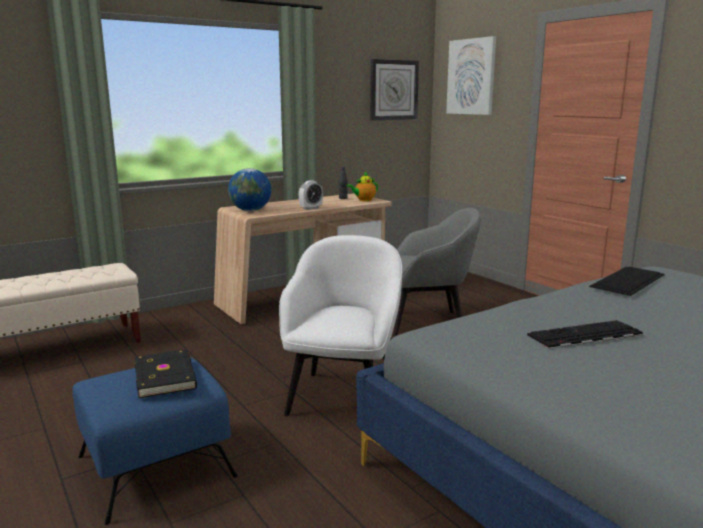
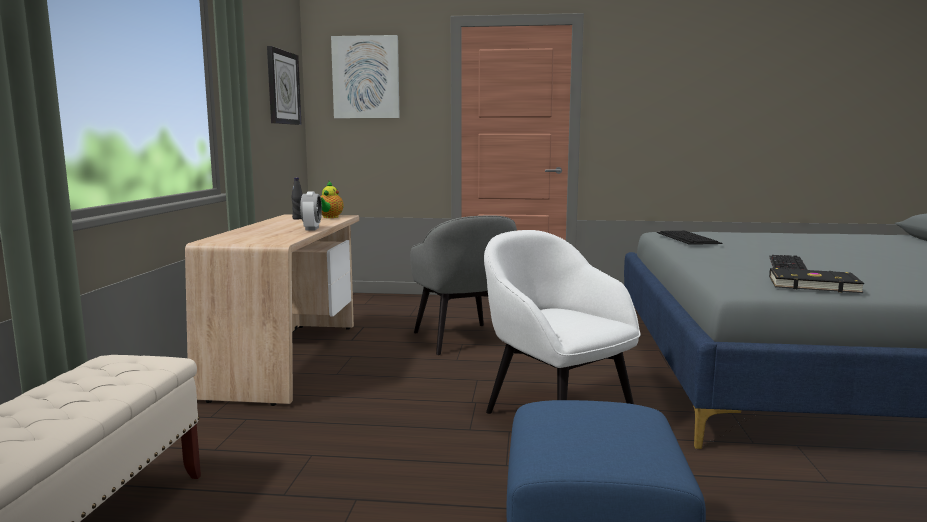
camera: 50 degrees left, 5 degrees down
(166, 376) = (602, 417): black book -> black book (812, 284)
(250, 210) = (252, 239): globe -> none
(428, 324) = (462, 340): grey armchair -> grey armchair turned 120 degrees clockwise

